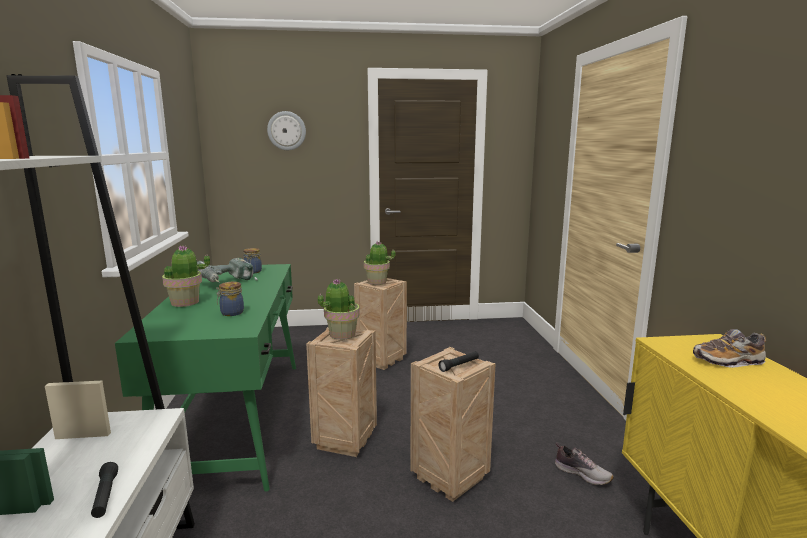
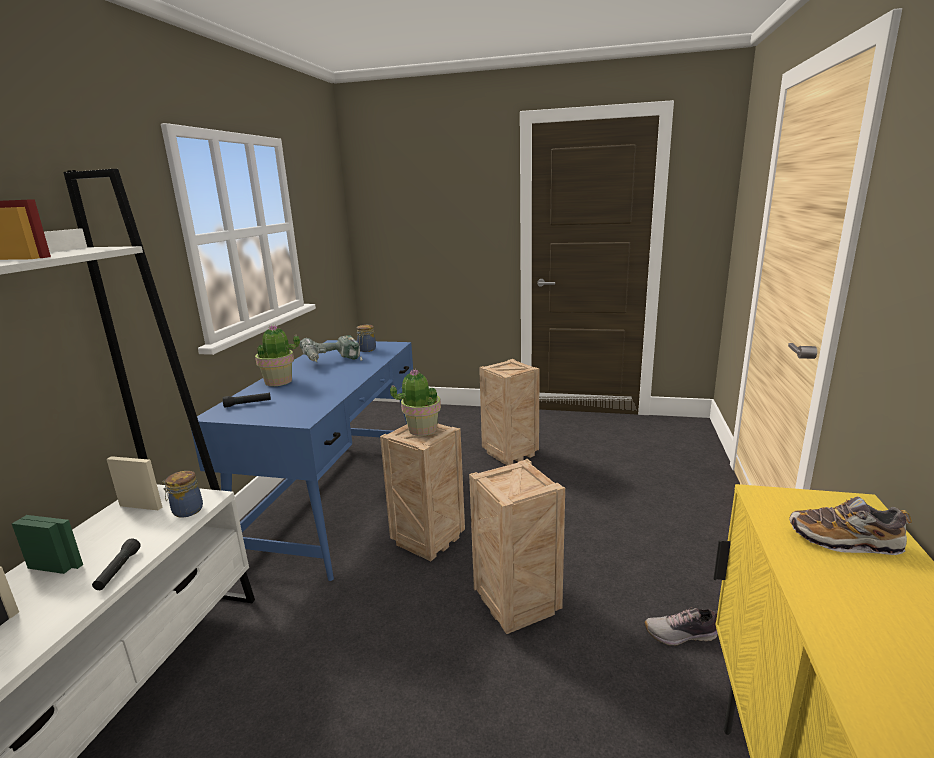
camera: 20 degrees right, 5 degrees up
(231, 313) = (308, 398): jar -> jar (186, 511)
(236, 418) = (338, 499): green desk -> blue desk
(286, 131) = (430, 191): wall clock -> none
(377, 282) = (505, 367): potted plant -> none
(459, 365) = (520, 484): black flashlight -> black flashlight (248, 404)
(582, 473) = (681, 635): shoe -> shoe turned 120 degrees clockwise

